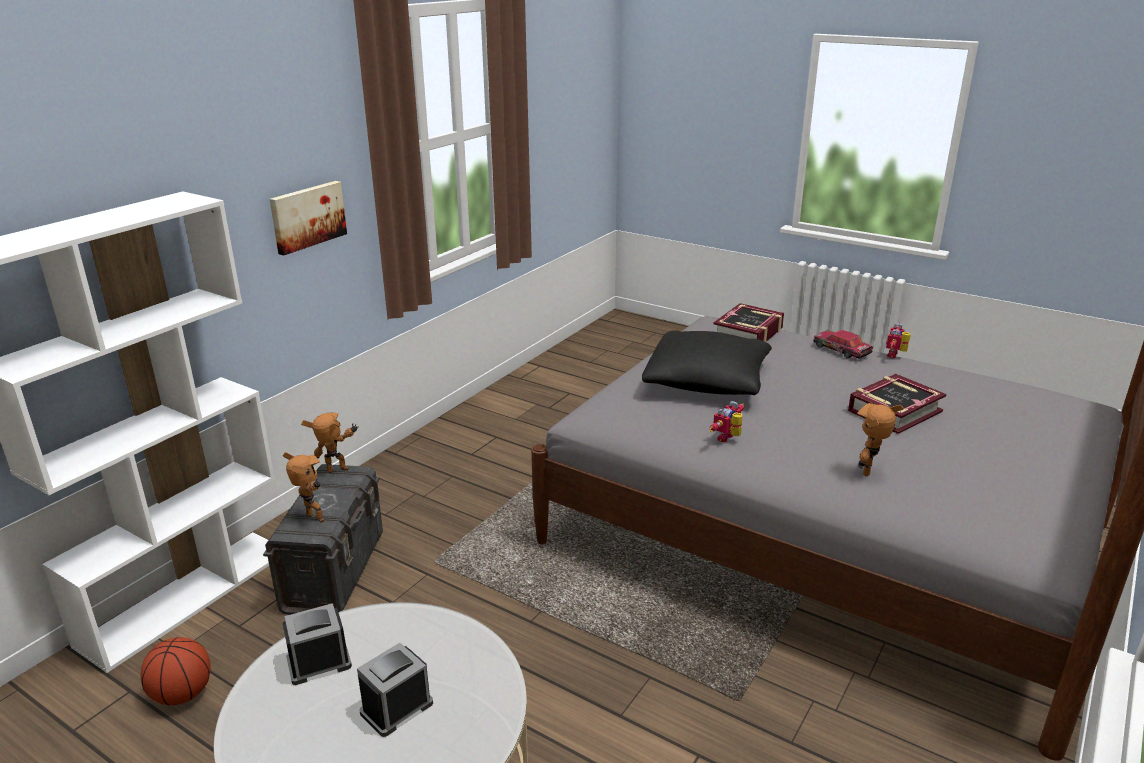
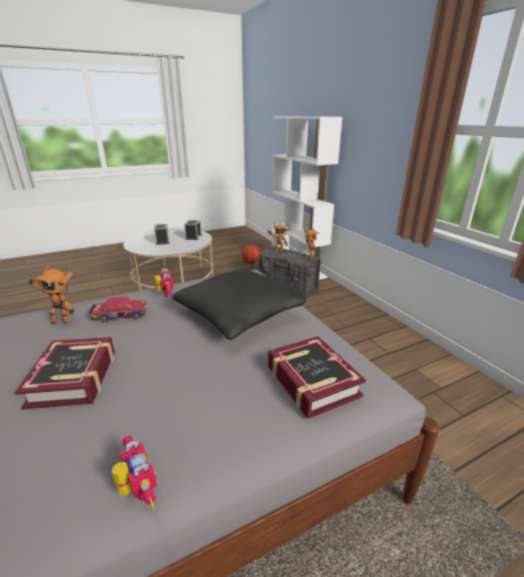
camera: 120 degrees right, 0 degrees up
(307, 216) = (388, 151): picture -> none
(842, 350) = (202, 432): toy car -> toy car (120, 315)
(871, 472) = (61, 321): toy robot -> toy robot turned 120 degrees clockwise

